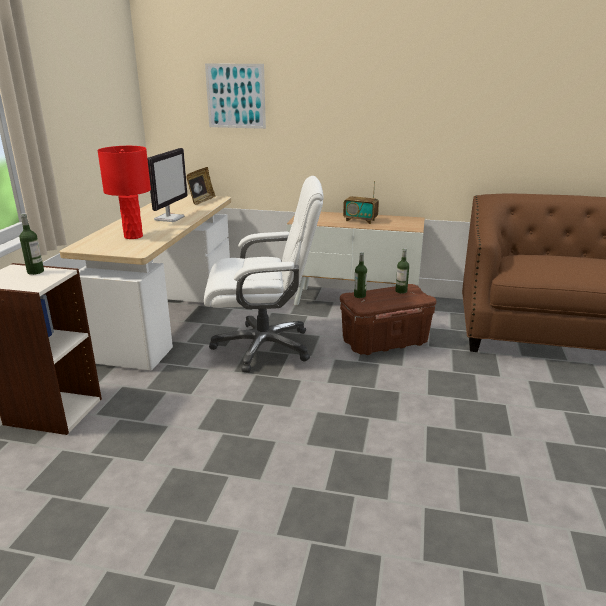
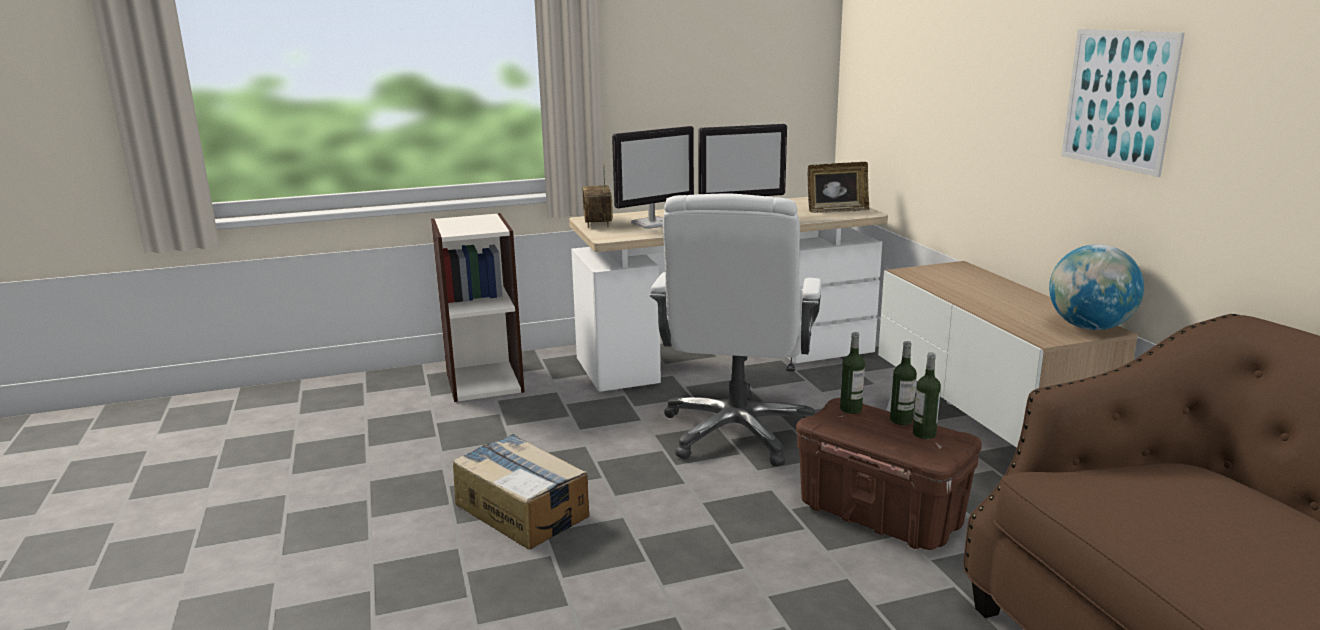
camera: 60 degrees right, 5 degrees down
(35, 271) = (487, 223): bottle -> bottle (901, 420)
(133, 236) = (653, 223): red table lamp -> monitor
(235, 96) = (920, 56): picture -> picture (1118, 99)
(264, 346) = (737, 432): white office chair -> white office chair turned 45 degrees clockwise
(270, 446) = (522, 509): none -> cardboard box
(360, 220) = (1001, 300): radio -> radio (598, 223)
(410, 220) = (1089, 327): none -> globe

